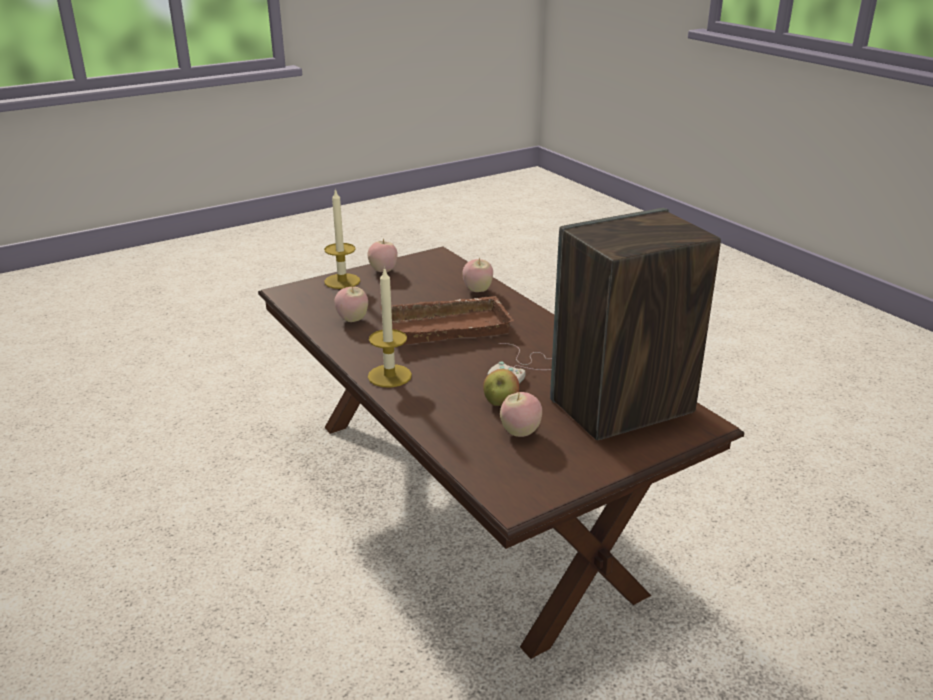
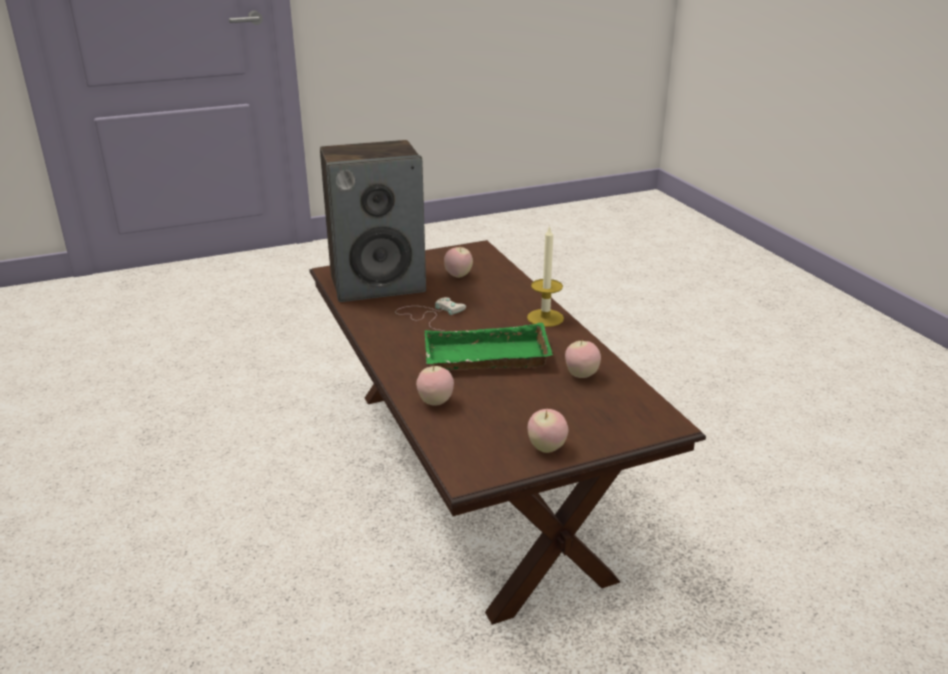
camera: 170 degrees left, 0 degrees up
(342, 281) = (600, 434): candle -> none
(447, 326) = (485, 359): brown tray -> green tray
(500, 403) = (463, 292): apple -> none

